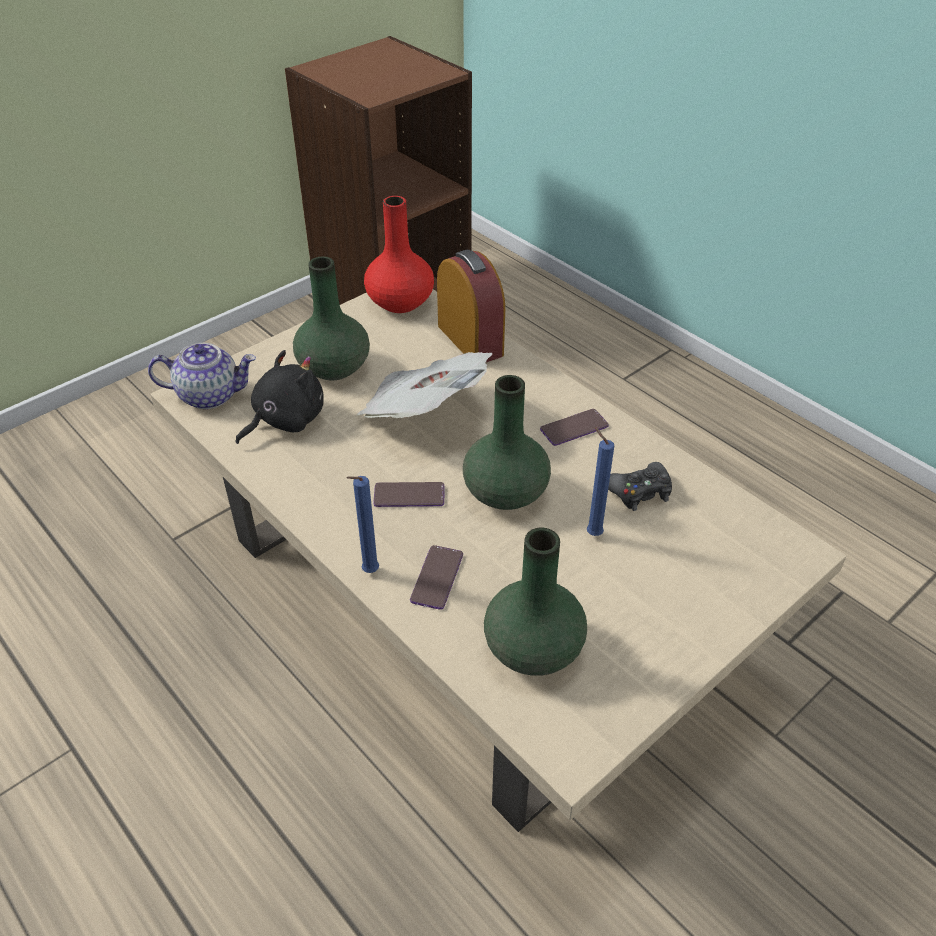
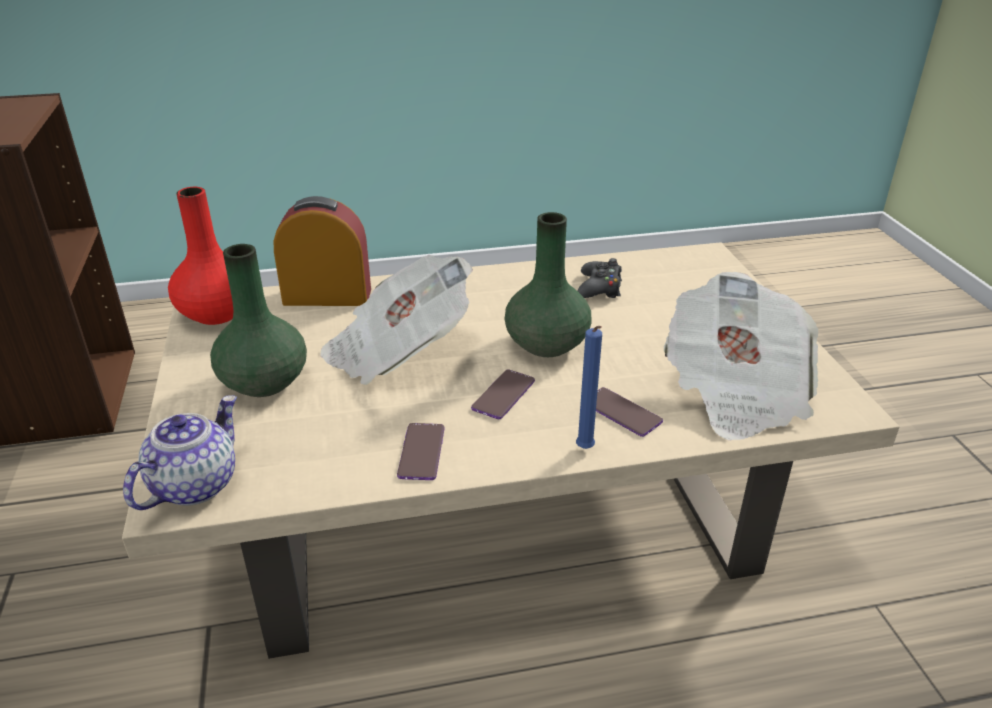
camera: 60 degrees left, 10 degrees down
(285, 420) = (308, 439): black plush toy -> none
(532, 649) = (735, 391): green vase -> newspaper
(574, 428) = (501, 289): phone -> phone (421, 452)
(592, 533) = (627, 322): blue candle -> none

